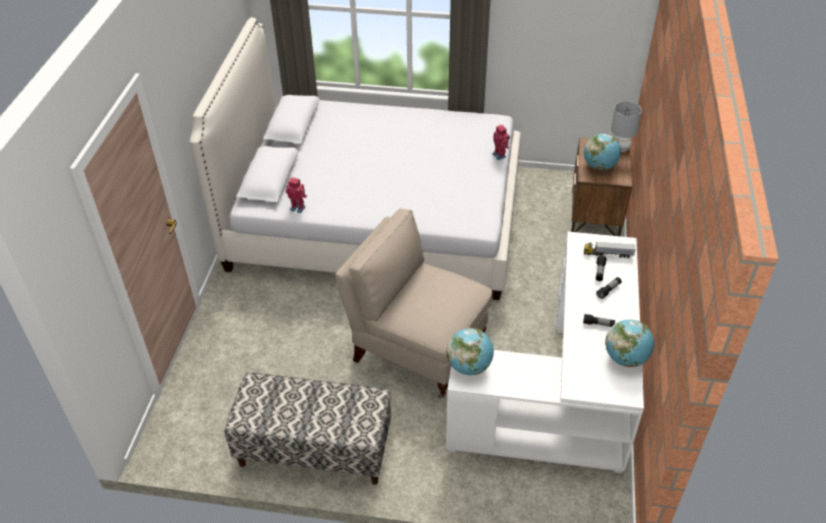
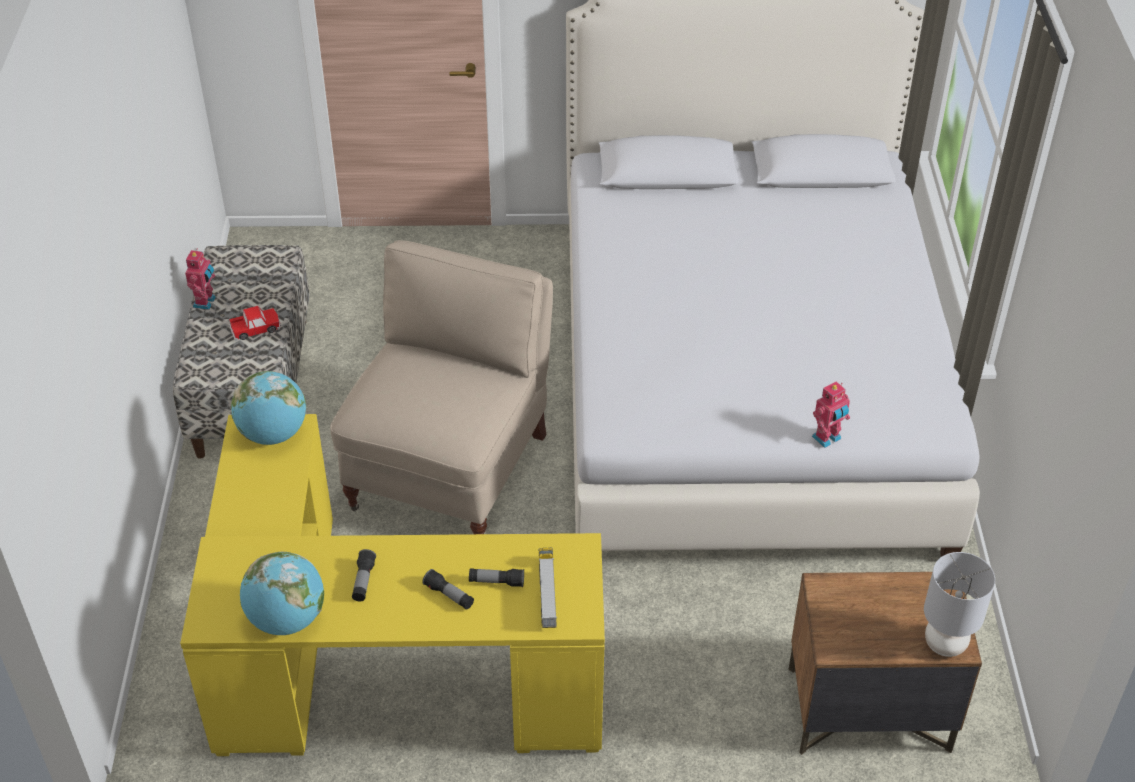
camera: 80 degrees right, 0 degrees up
(298, 207) = (604, 213): toy robot -> toy robot (206, 302)
(328, 399) = (256, 329): none -> toy car
(564, 395) = (374, 671): white desk -> yellow desk
(599, 166) = (865, 608): globe -> none

